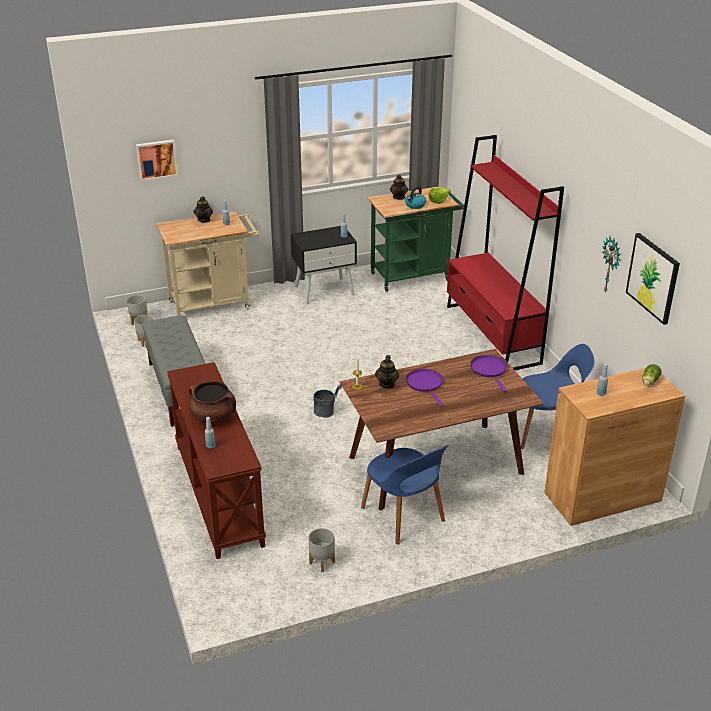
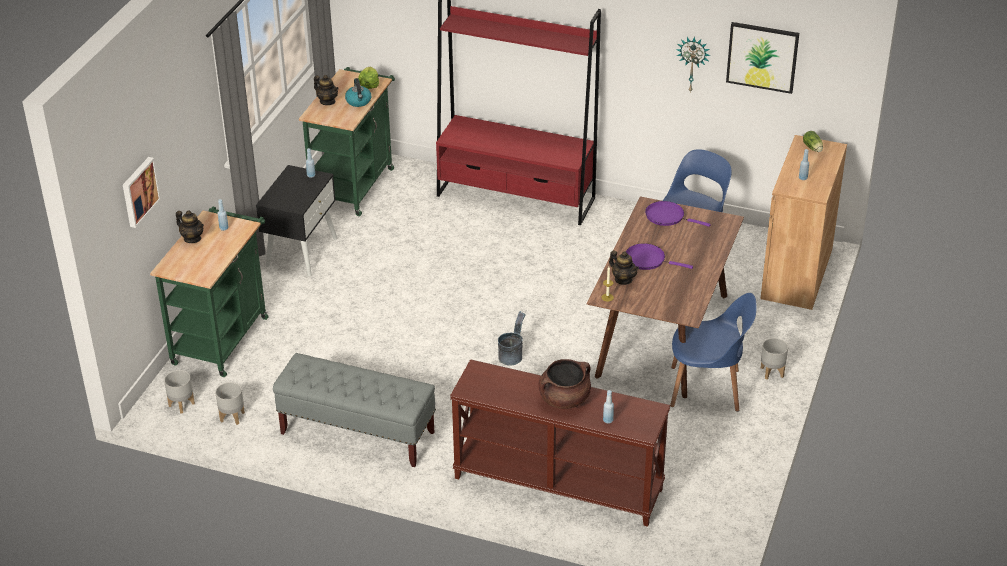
camera: 50 degrees left, 5 degrees up
(214, 304) = (223, 336): beige cart -> green cart
(321, 563) = (717, 465): grey planter -> grey planter (772, 372)

